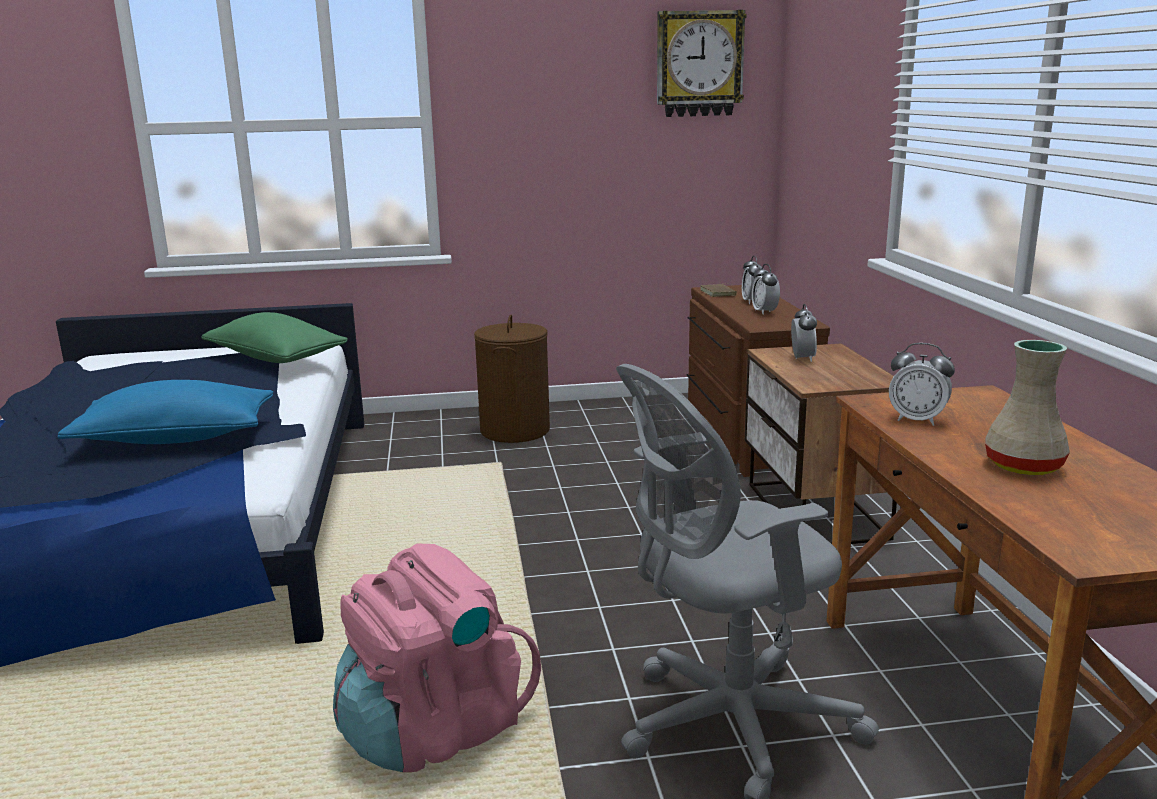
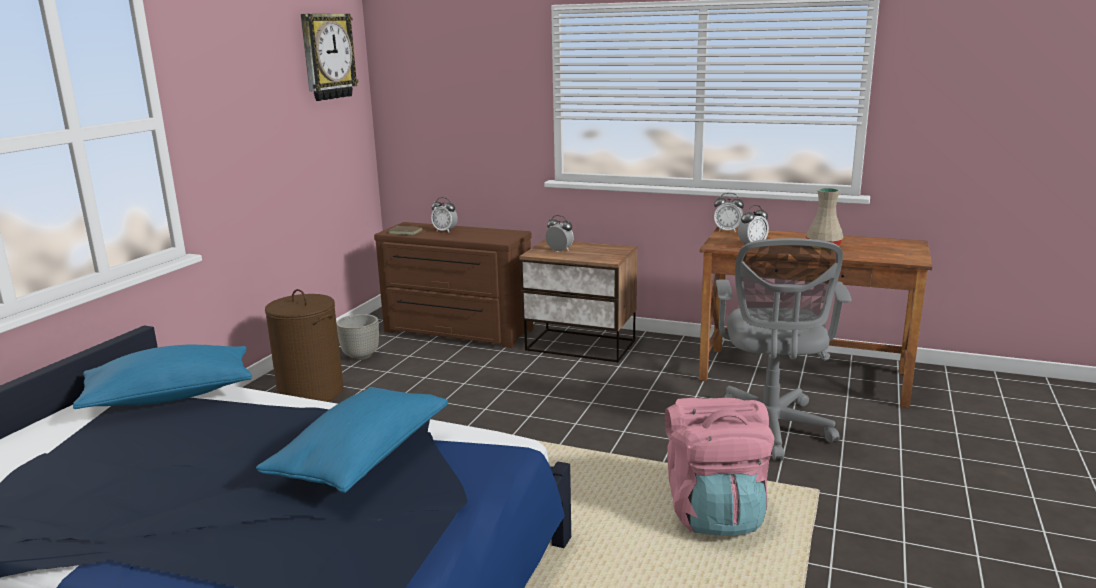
camera: 60 degrees left, 0 degrees up
(276, 358) = (170, 396): green pillow -> blue pillow
(618, 421) = (361, 356): none -> grey planter
(764, 312) = (474, 234): alarm clock -> alarm clock (727, 231)

